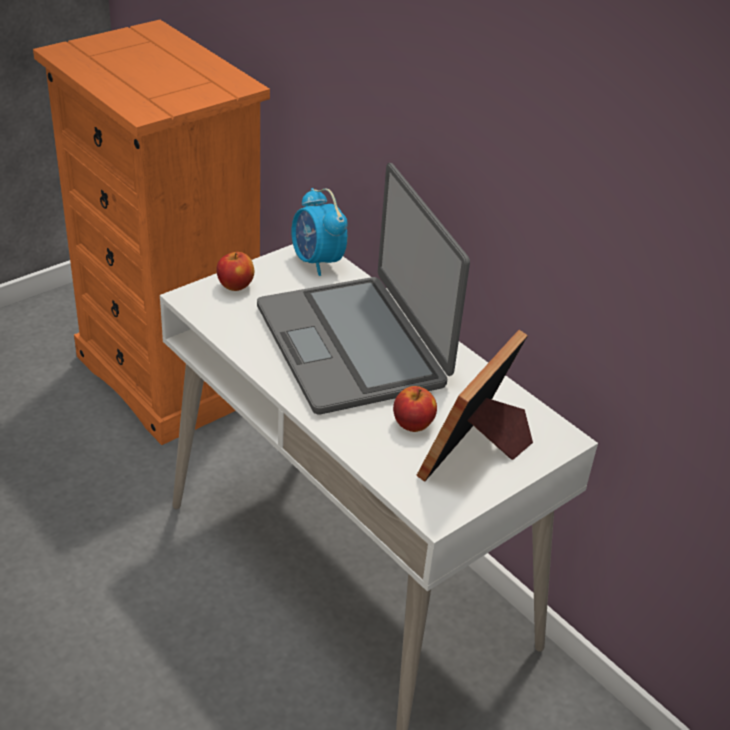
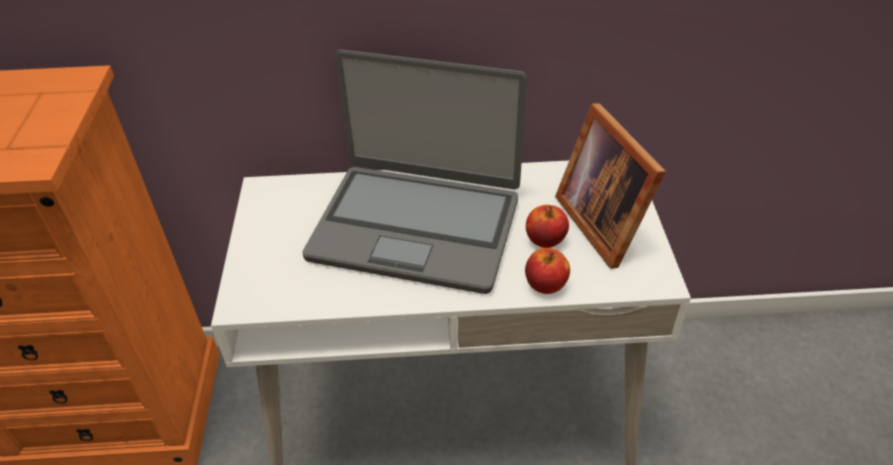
camera: 50 degrees left, 5 degrees up
(235, 286) = (258, 262): apple -> apple (545, 285)
(317, 262) = (283, 193): alarm clock -> none

